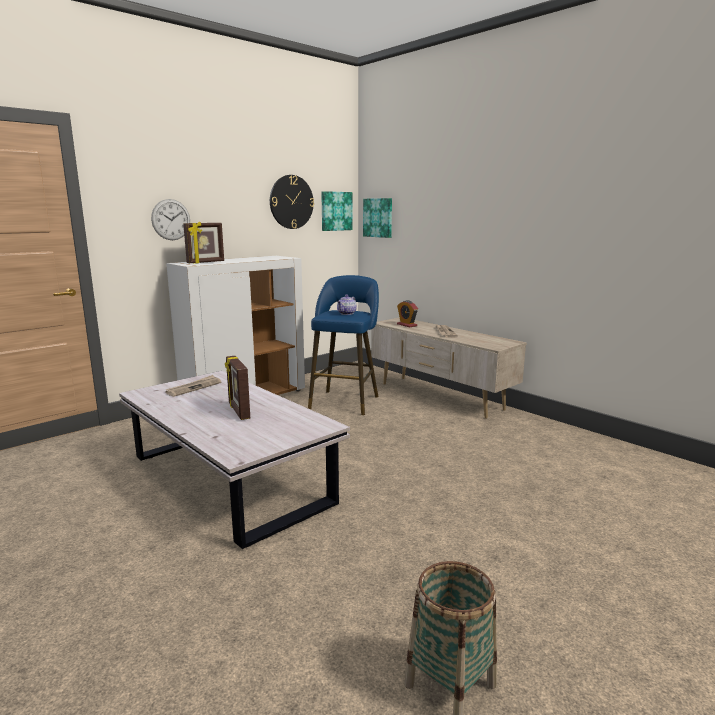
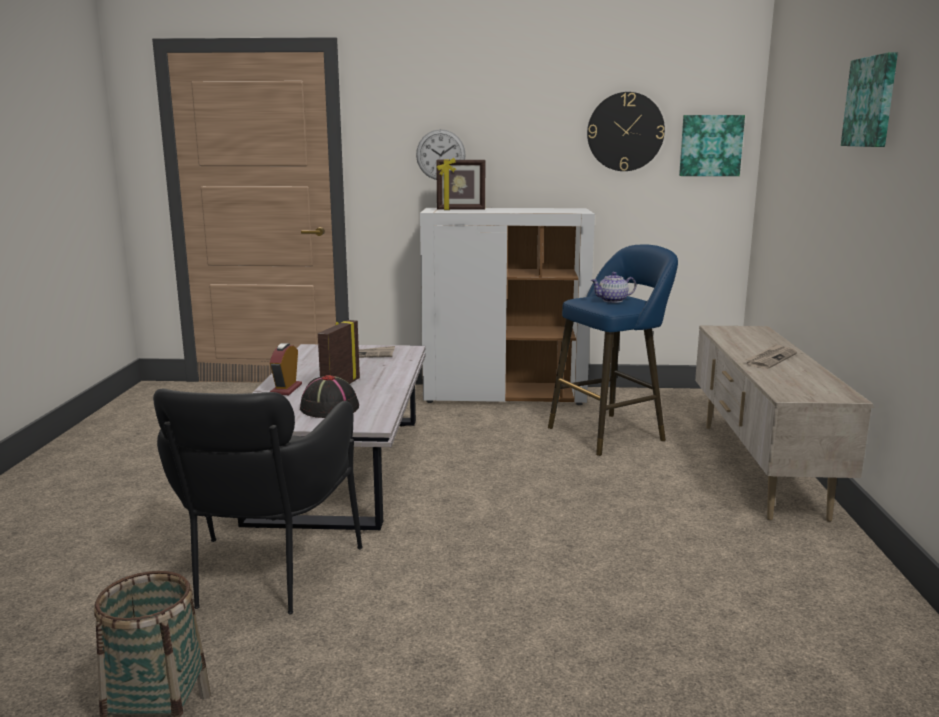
camera: 45 degrees right, 0 degrees up
(271, 427) = (328, 408): none -> black hat
(329, 569) = (263, 579): none -> black armchair
(378, 217) = (772, 157): picture -> picture (872, 102)
(407, 325) = (742, 338): alarm clock -> alarm clock (286, 389)

